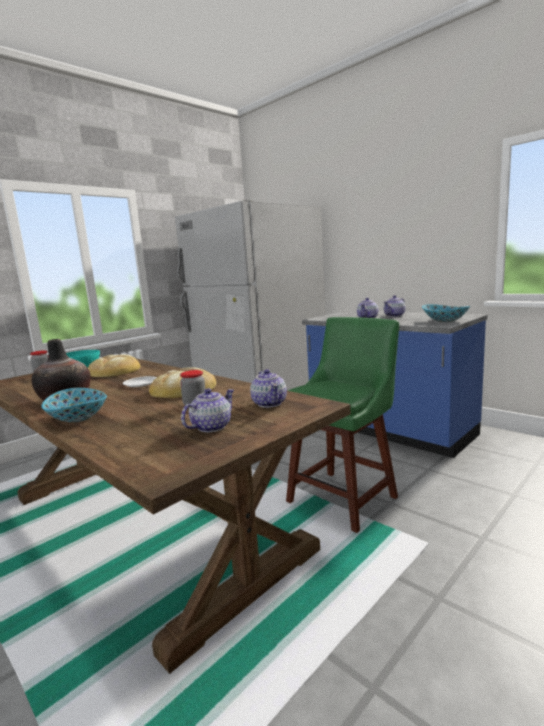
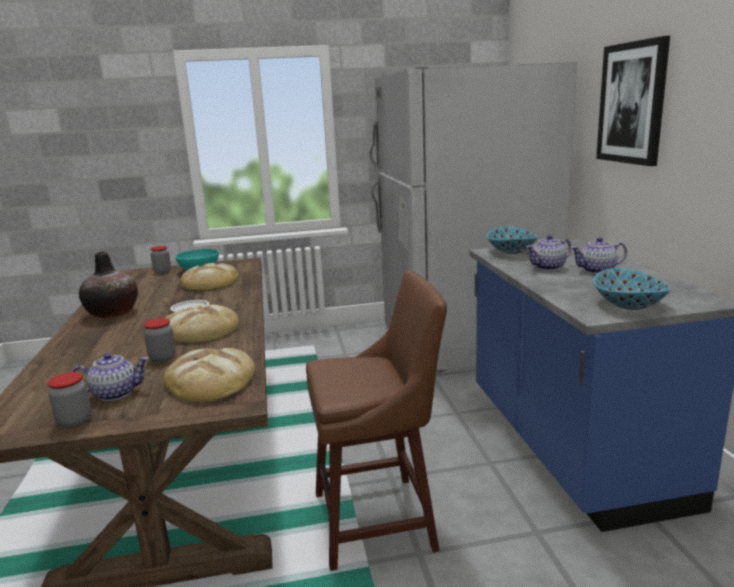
camera: 35 degrees right, 5 degrees up
(78, 418) = (79, 340): bowl -> bowl (512, 251)
(221, 446) = (74, 421): none -> jar
(269, 403) = (211, 380): teapot -> bread
(345, 497) = (381, 519): green chair -> brown chair
(368, 227) = (632, 103): none -> picture

